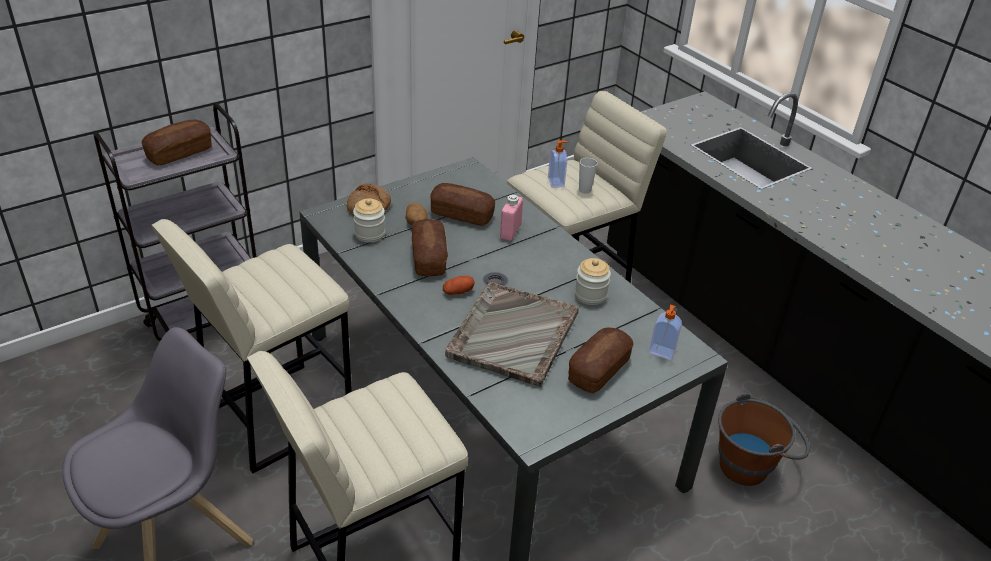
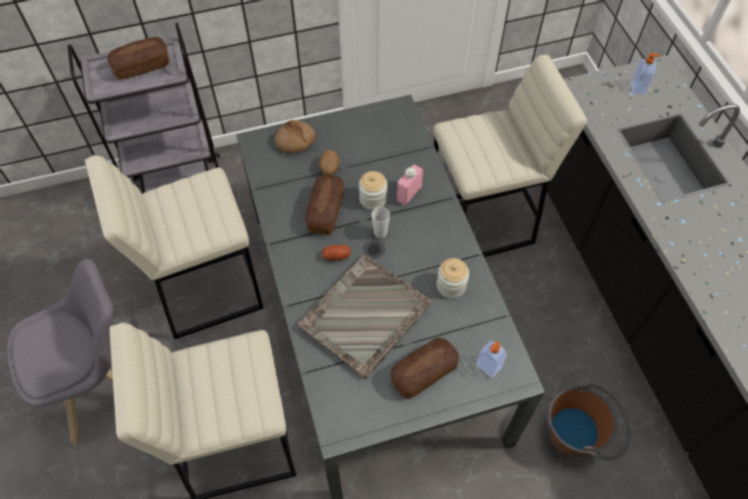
camera: 20 degrees right, 20 degrees up
(369, 234) = (285, 173): jar -> jar (373, 199)
(462, 214) = (373, 165): bread -> none
(556, 182) = (475, 141): soap dispenser -> soap dispenser (638, 88)
(585, 190) = (498, 155): cup -> cup (380, 233)

